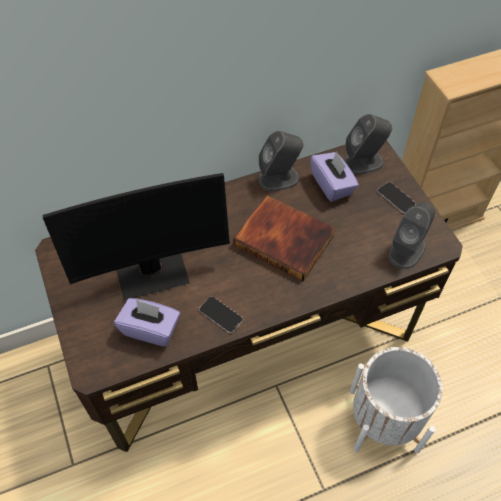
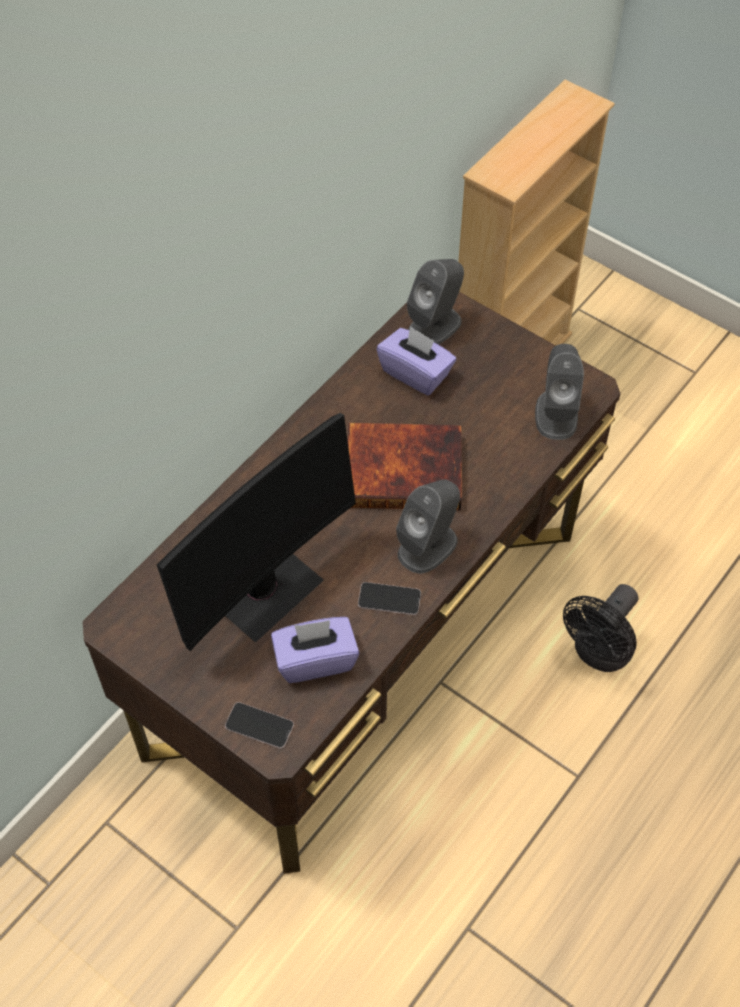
camera: 30 degrees left, 0 degrees up
(279, 178) = (344, 394): grey speaker -> grey speaker (428, 546)
(383, 420) = (598, 654): white planter -> black fan
(396, 198) = (503, 354): phone -> phone (259, 726)

